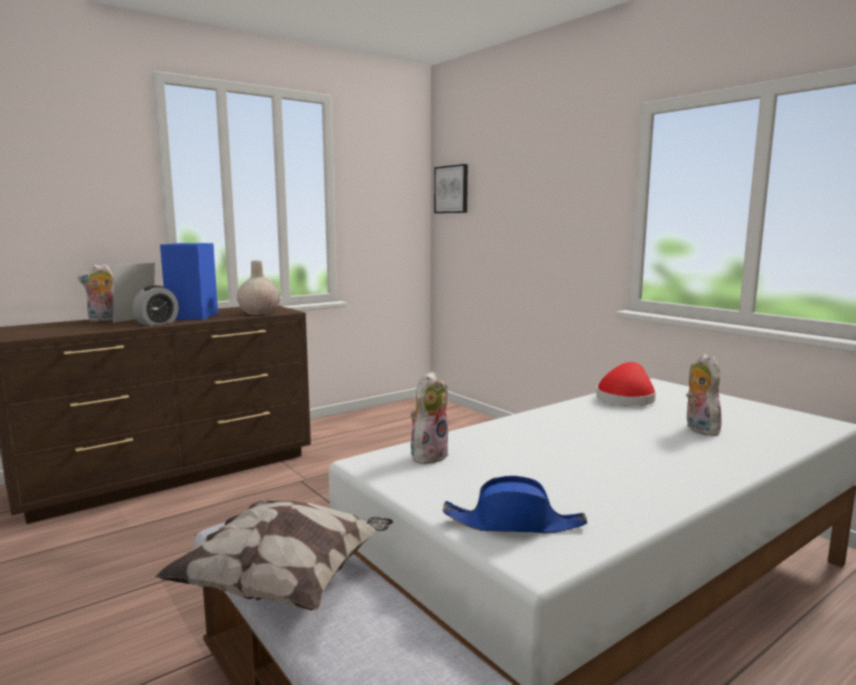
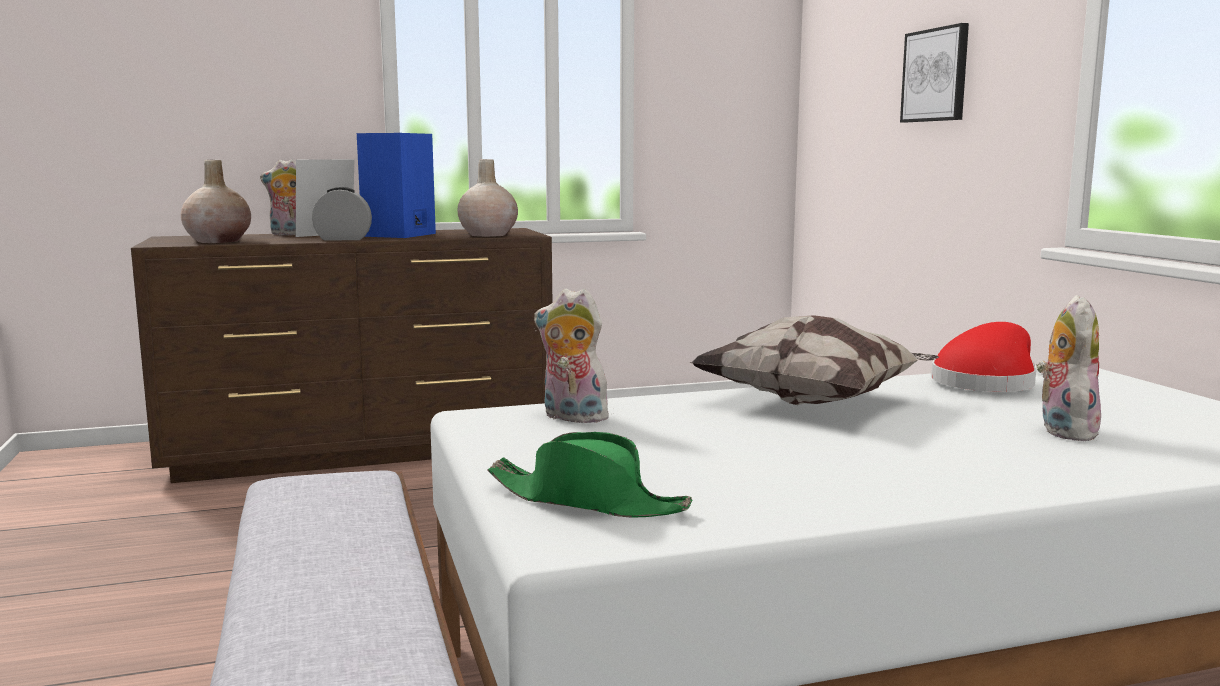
camera: 20 degrees right, 0 degrees up
(56, 331) = (218, 241): none -> beige vase
(157, 323) = (343, 239): alarm clock -> alarm clock turned 150 degrees counterclockwise
(287, 582) = (293, 542): pillow -> pillow (815, 401)
(428, 455) = (571, 418): plush toy -> plush toy turned 120 degrees counterclockwise
(452, 189) = (826, 58): picture -> picture (936, 75)
(514, 523) = (588, 500): blue hat -> green hat

